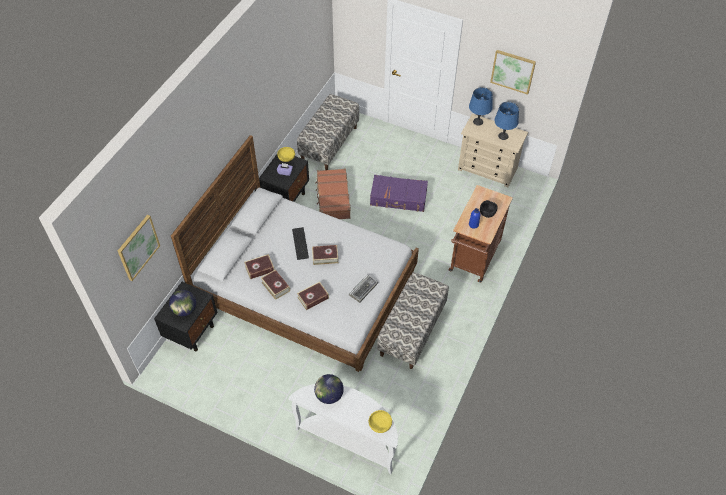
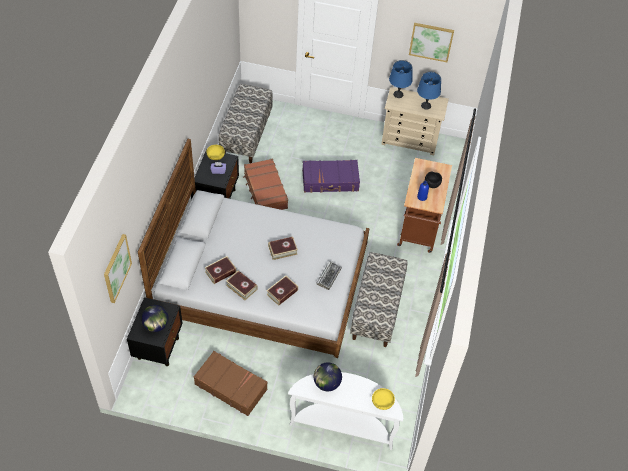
camera: 15 degrees left, 0 degrees up
(250, 381) = (231, 386): none -> brown suitcase
(301, 243) = (254, 240): keyboard -> none

